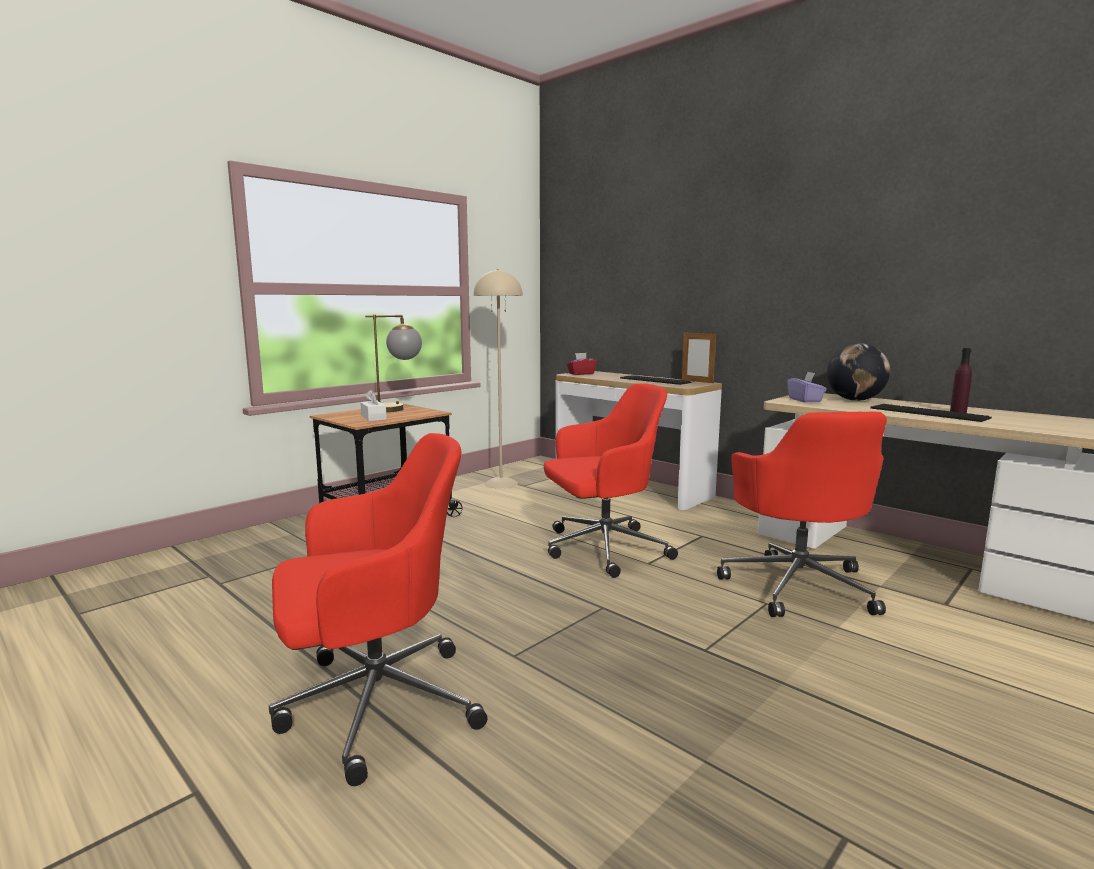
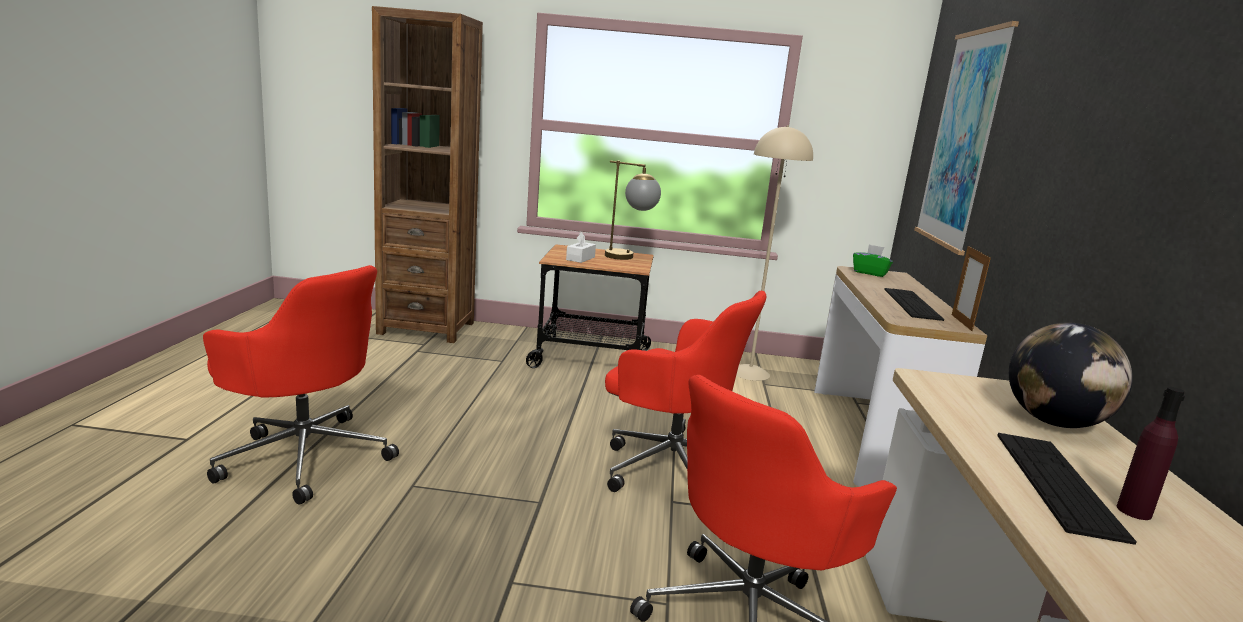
camera: 50 degrees right, 5 degrees up
(169, 564) = (426, 328): none -> brown bookcase
(581, 374) = (870, 273): red tissue box -> green tissue box
(620, 268) = (962, 140): none -> picture
(805, 400) = (965, 390): purple tissue box -> none

